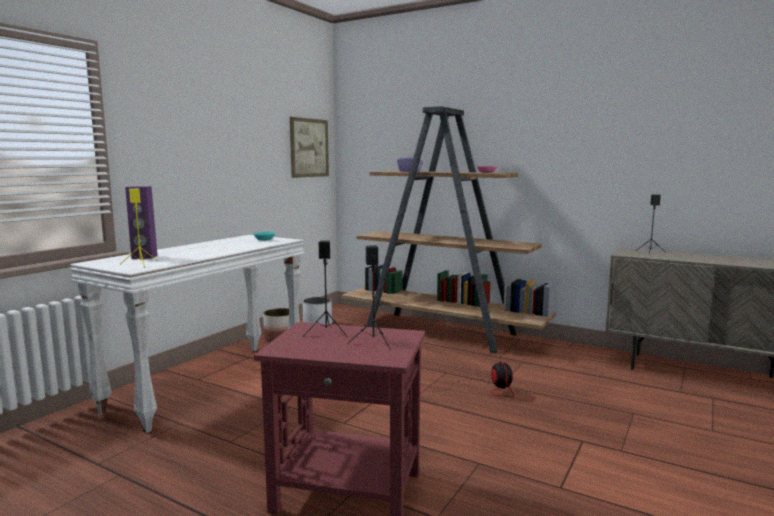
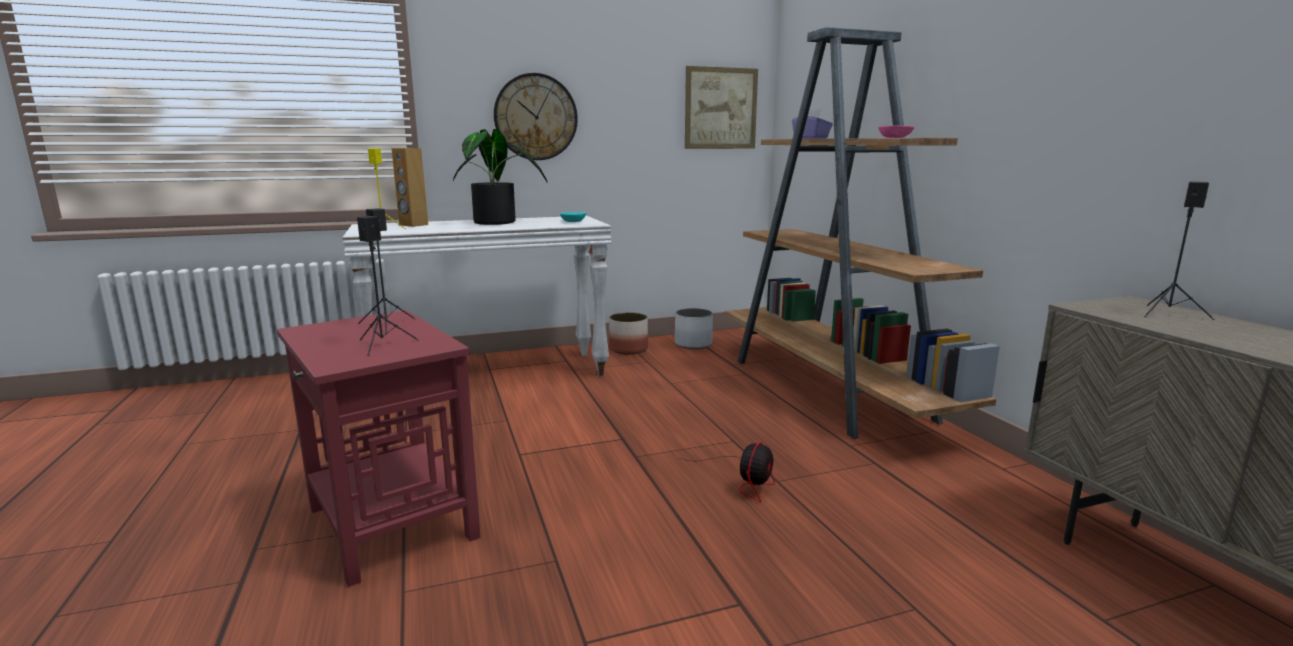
camera: 40 degrees right, 5 degrees up
(144, 257) = (413, 225): purple speaker -> brown speaker
(199, 155) = (535, 117): none -> wall clock
(211, 247) = (498, 223): none -> potted plant

